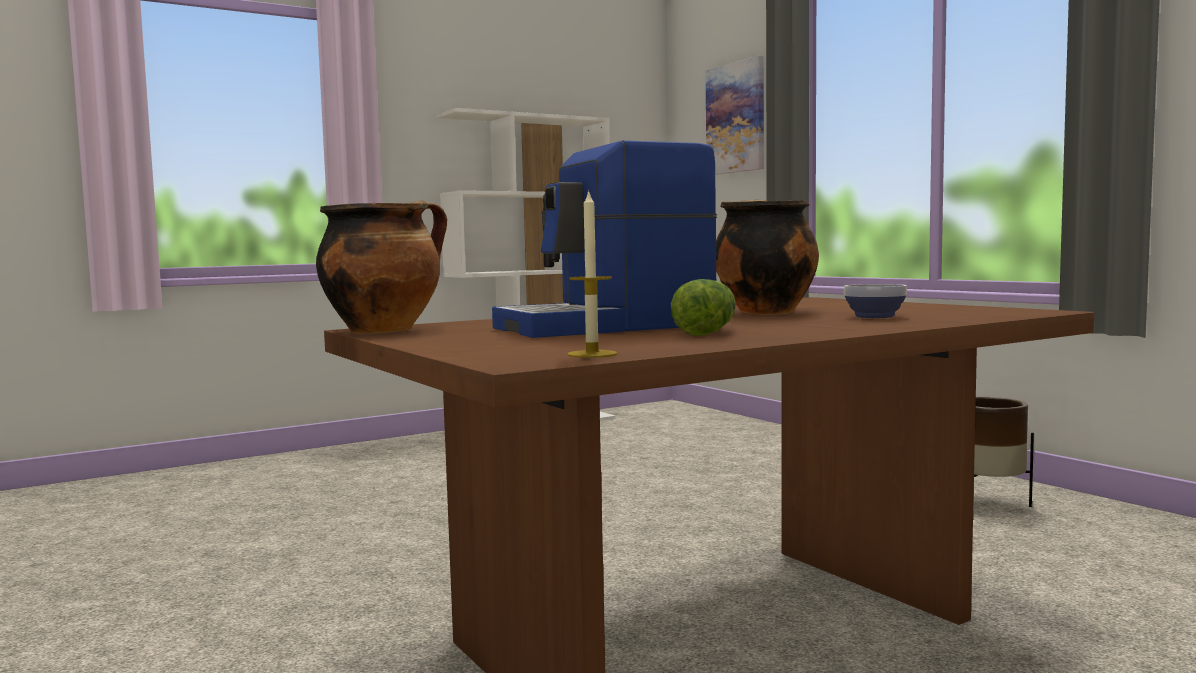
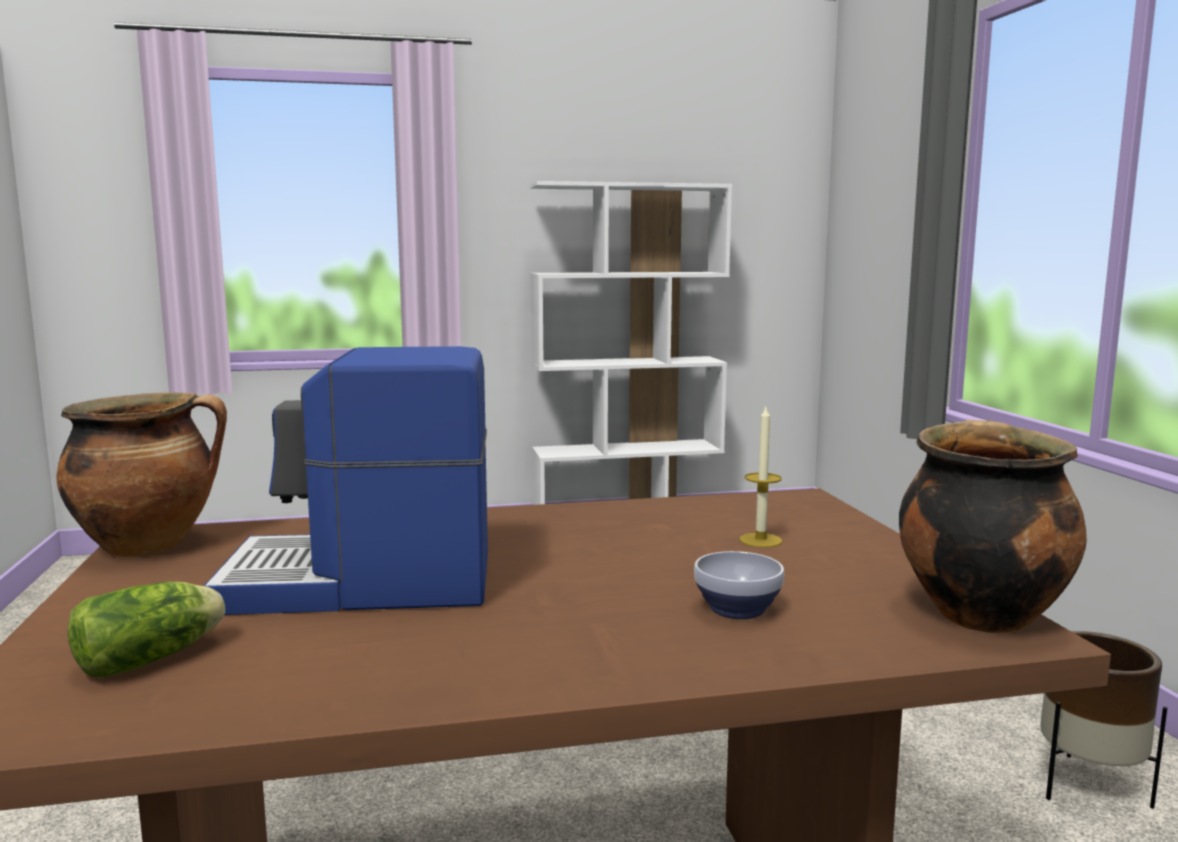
camera: 20 degrees right, 5 degrees up
(592, 354) = (109, 718): candle -> candle (760, 540)
(708, 332) = (415, 639): lettuce -> lettuce (155, 658)
(736, 118) = (894, 183): picture -> none
(763, 312) = (640, 554): cooking pot -> cooking pot (978, 613)

